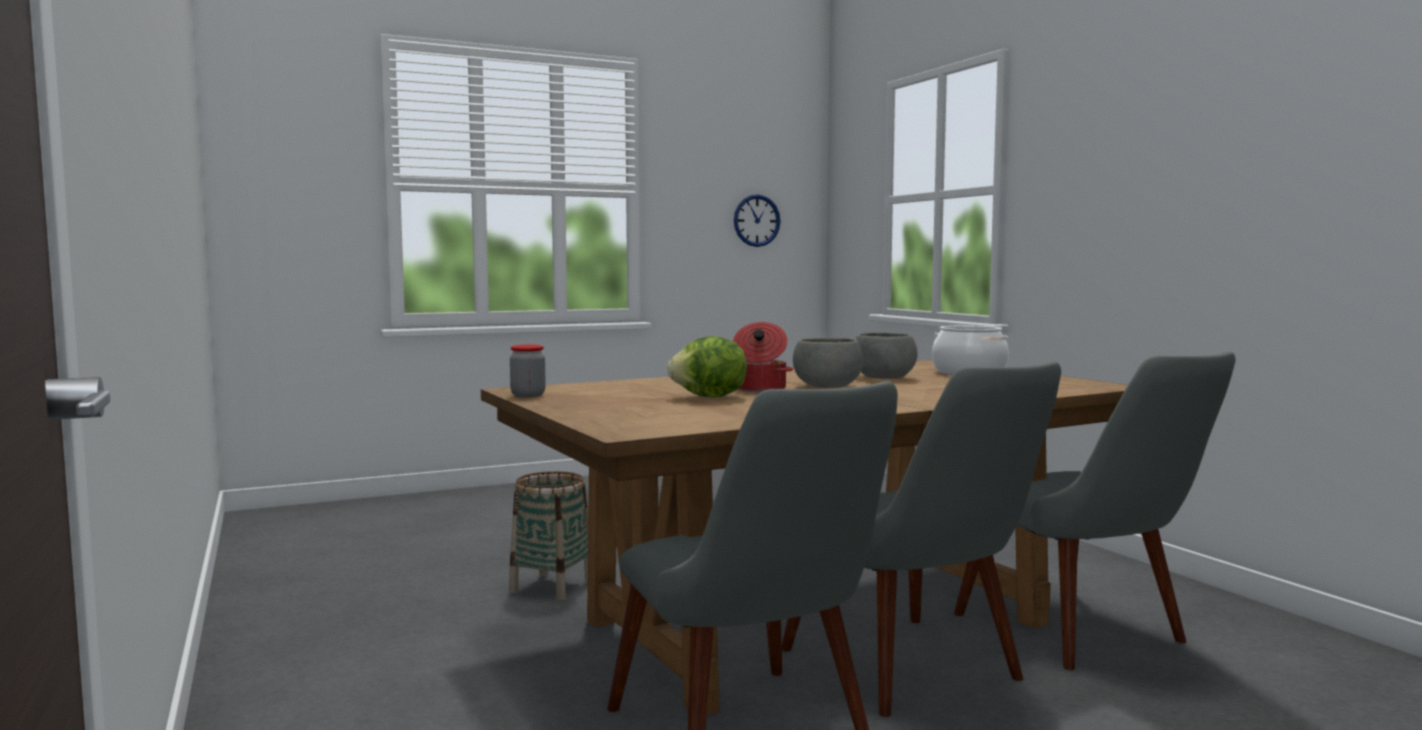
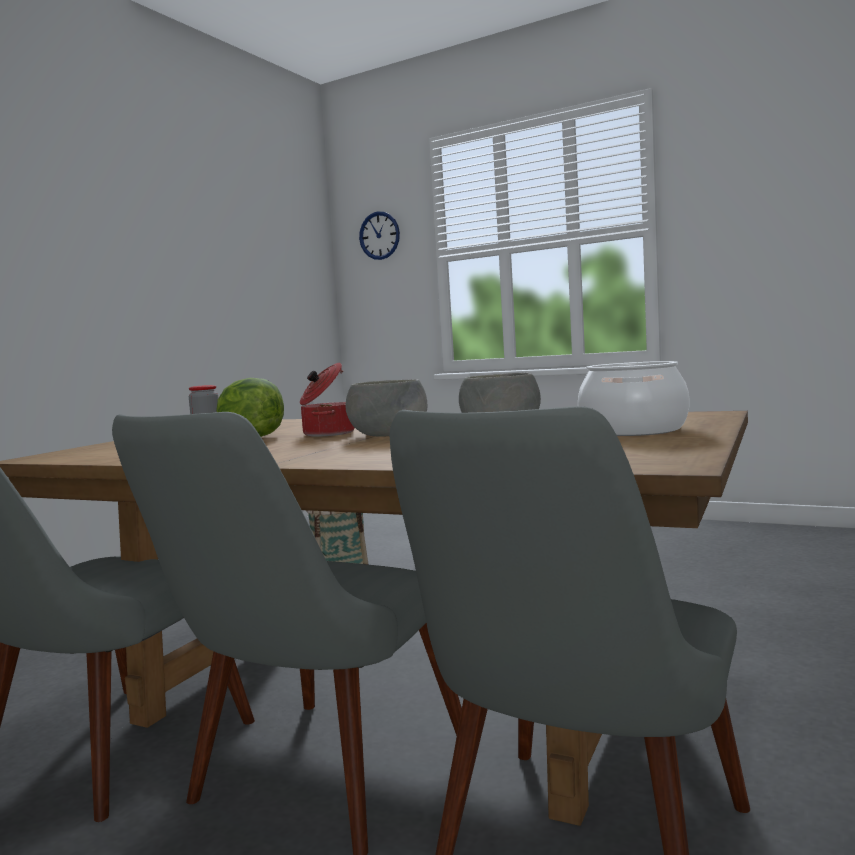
camera: 55 degrees right, 0 degrees up
(756, 220) = (813, 237): wall clock -> wall clock (379, 235)

